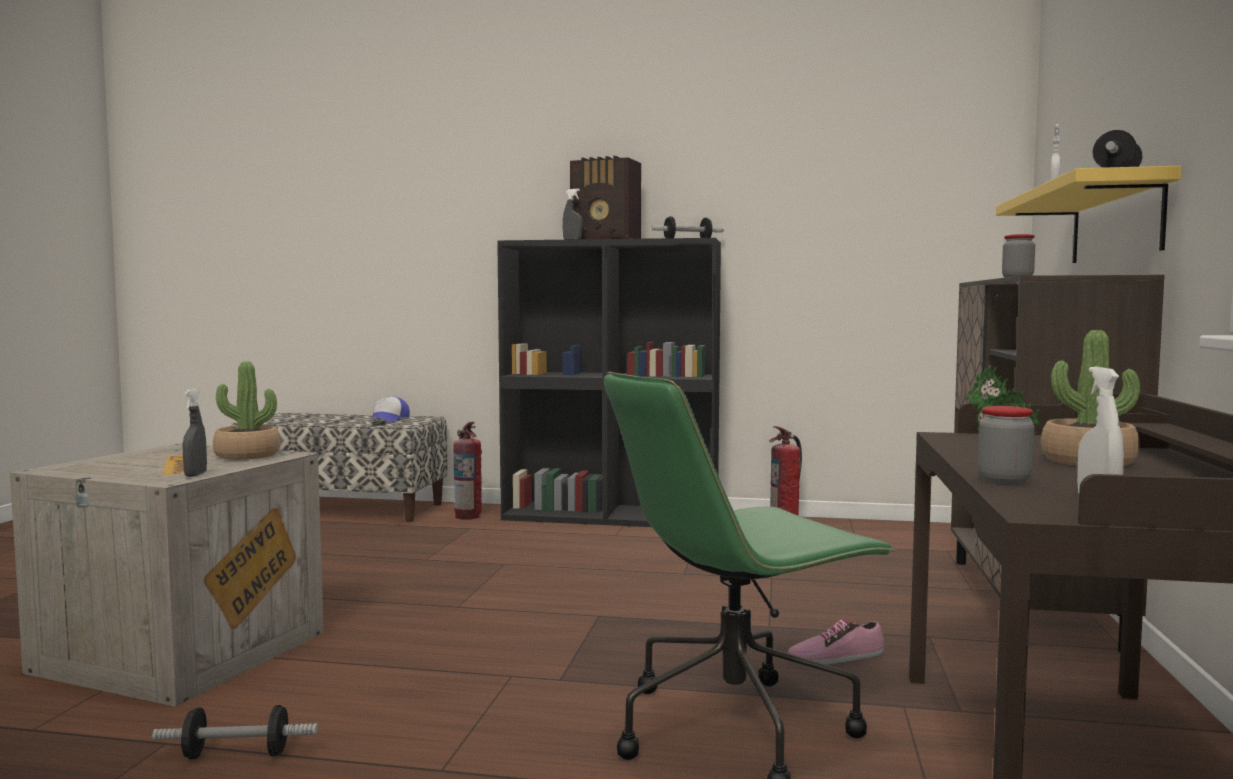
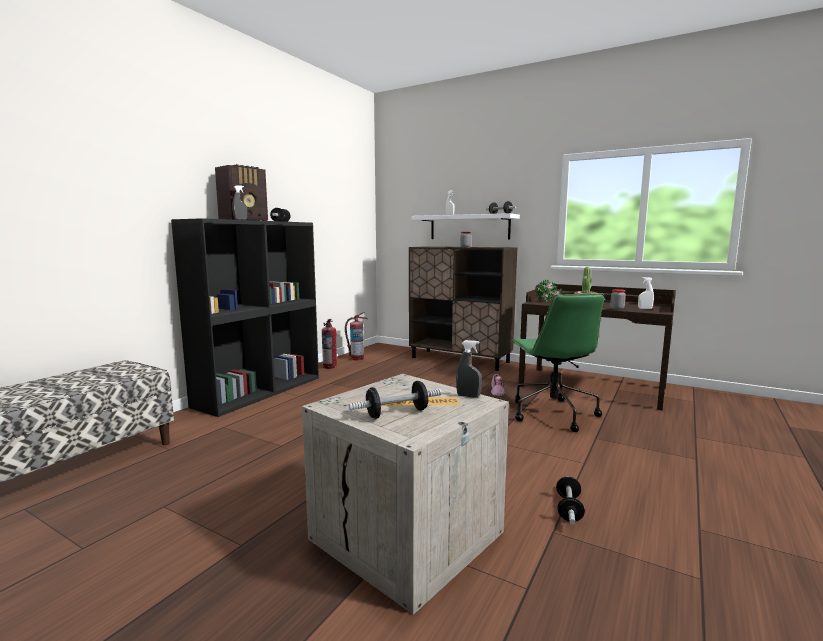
camera: 70 degrees left, 5 degrees up
(135, 461) = (397, 413): none -> dumbbell
(247, 455) = (397, 386): potted plant -> none
(389, 420) = (102, 373): cap -> none
(468, 516) = (189, 424): fire extinguisher -> fire extinguisher (357, 358)
(1115, 222) = (469, 227): yellow shelf -> white shelf

